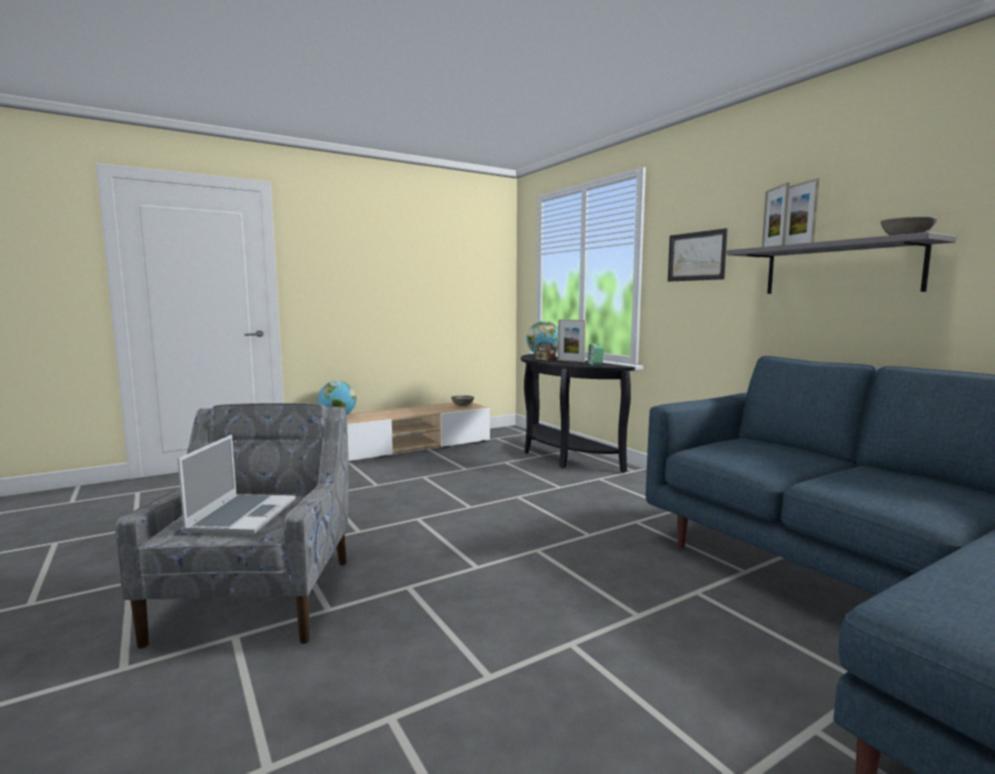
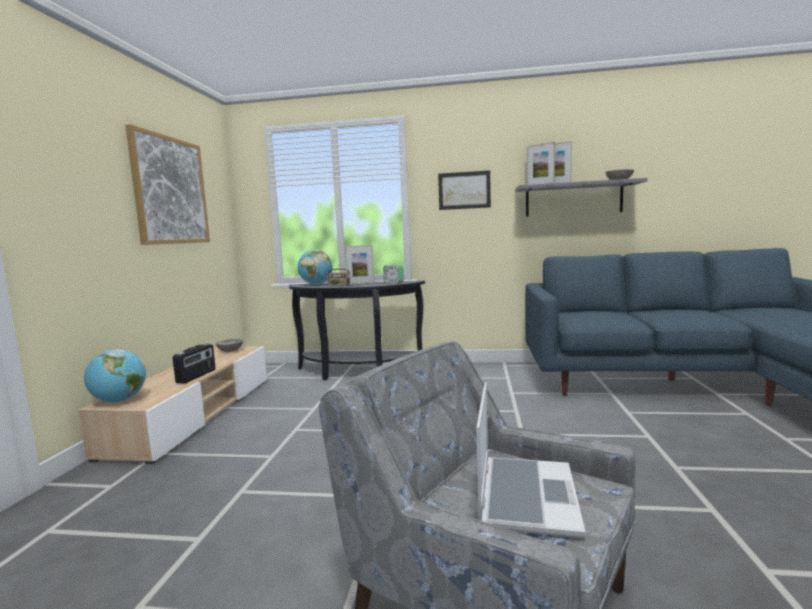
camera: 50 degrees left, 0 degrees up
(242, 516) = (524, 495): laptop -> laptop turned 60 degrees clockwise
(399, 415) = (197, 376): none -> radio
(431, 264) = (170, 191): none -> picture

